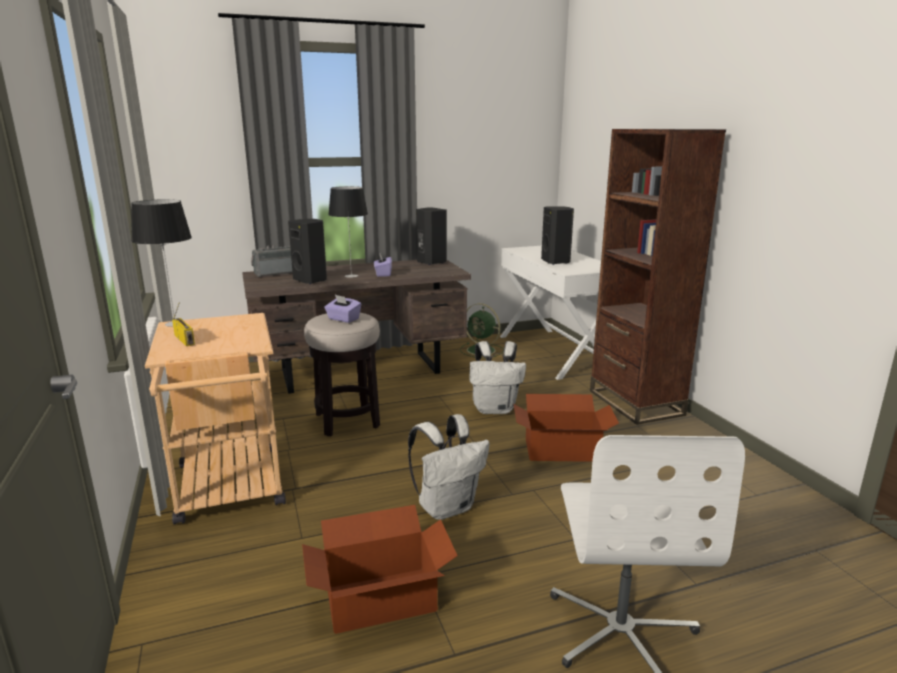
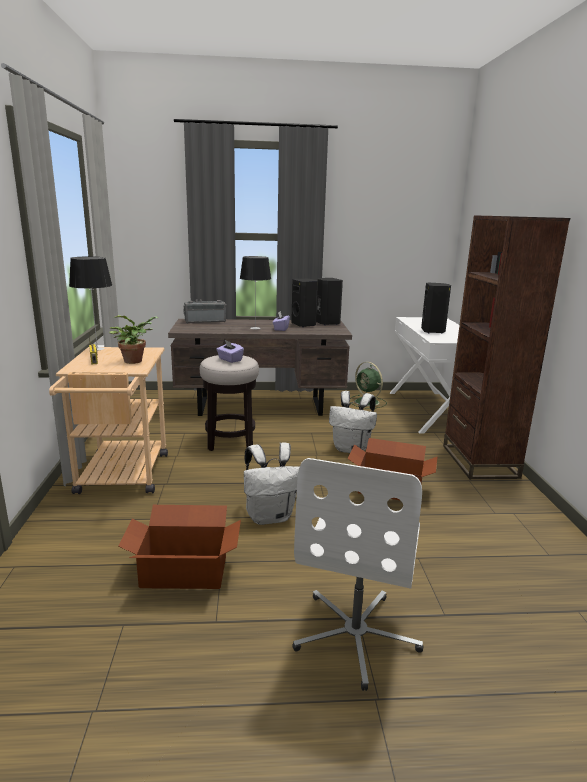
camera: 15 degrees right, 0 degrees up
(243, 334) = (135, 361): none -> potted plant
(311, 280) = (222, 329): black speaker -> black speaker (304, 325)

